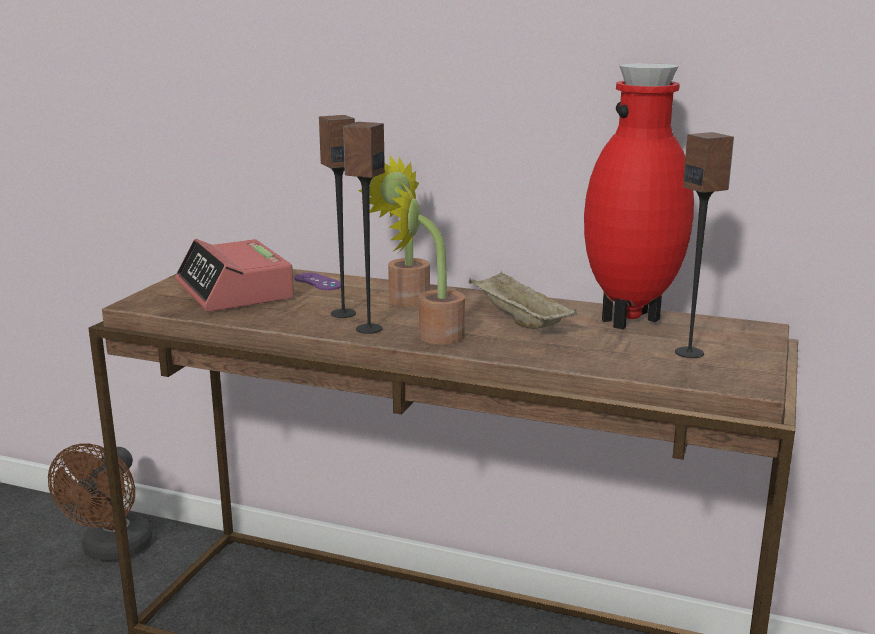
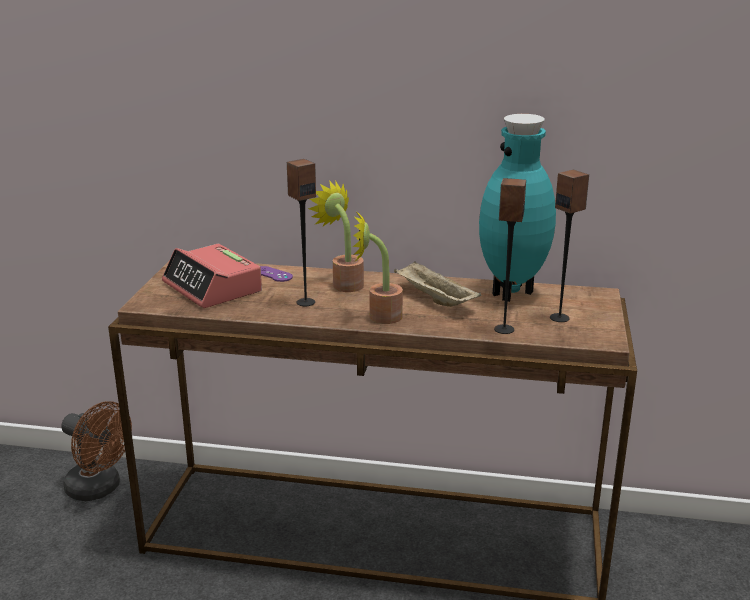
camera: 10 degrees left, 5 degrees up
(112, 551) = (99, 489): brown fan -> brown fan turned 60 degrees counterclockwise
(368, 329) = (330, 314): speaker -> speaker (503, 329)
(632, 320) = (513, 293): red vase -> turquoise vase

